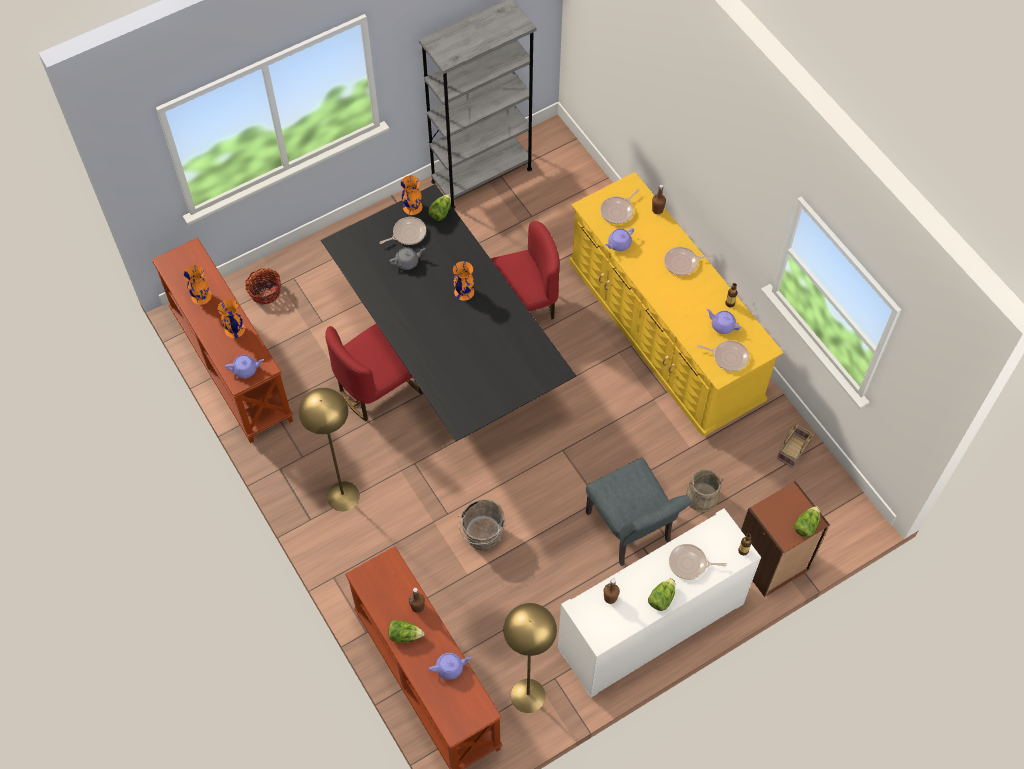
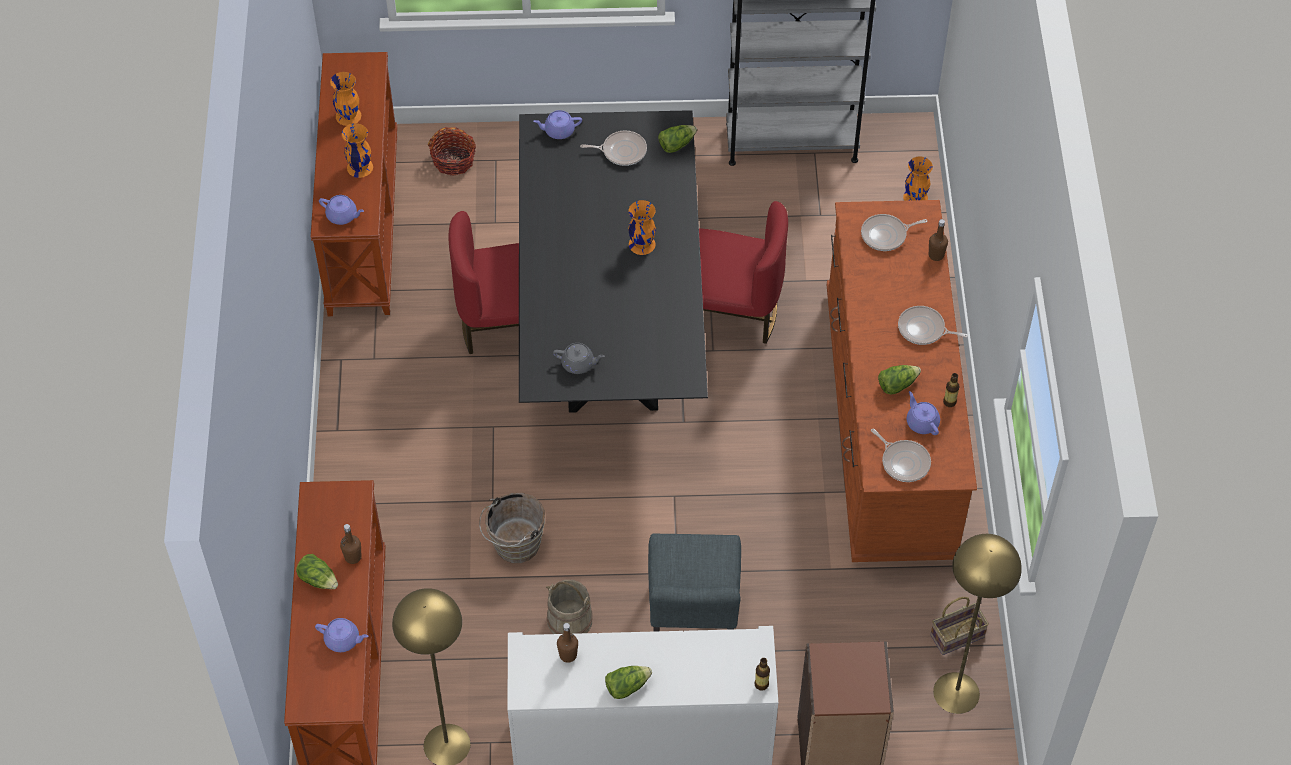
camera: 30 degrees right, 5 degrees down
(343, 496) = (389, 422): yellow floor lamp -> yellow floor lamp (956, 692)
(407, 262) = (600, 182): grey teapot -> grey teapot (578, 364)
(412, 206) = (648, 124): orange vase -> orange vase (915, 197)
(618, 244) = (860, 272): purple teapot -> purple teapot (558, 131)
(663, 334) = (888, 423): yellow dresser -> brown dresser
(690, 564) = (687, 666): frying pan -> none
(702, 497) = (805, 632): beige bucket -> beige bucket (569, 620)
(806, 525) = (863, 698): lettuce -> lettuce (897, 384)

